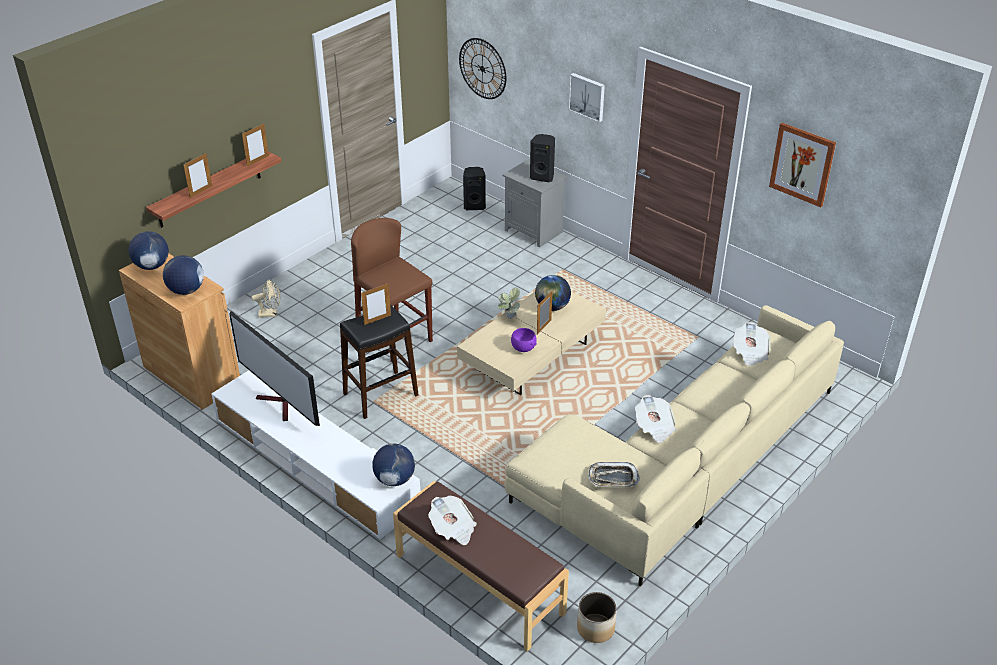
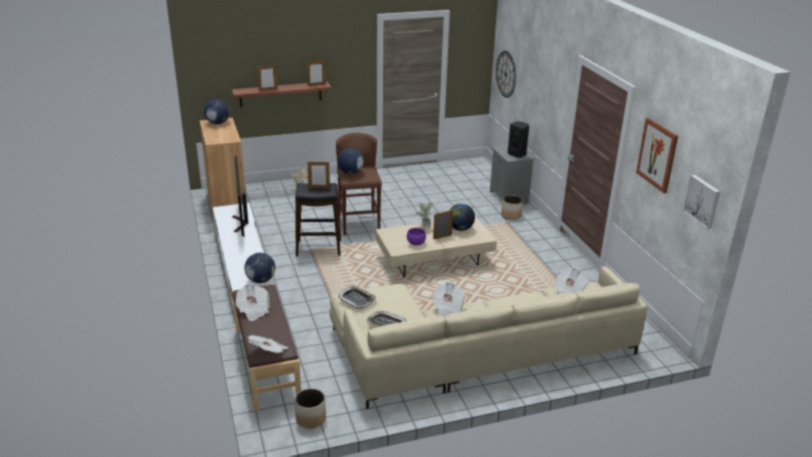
camera: 30 degrees right, 10 degrees down
(186, 291) = (220, 137): globe -> globe (350, 173)
(474, 206) = (483, 174): black speaker -> none
(529, 576) = (268, 352): none -> newspaper
(549, 459) = (357, 300): none -> tray
(559, 257) = (511, 215): none -> planter
(587, 96) = (551, 95): picture -> picture (702, 201)

